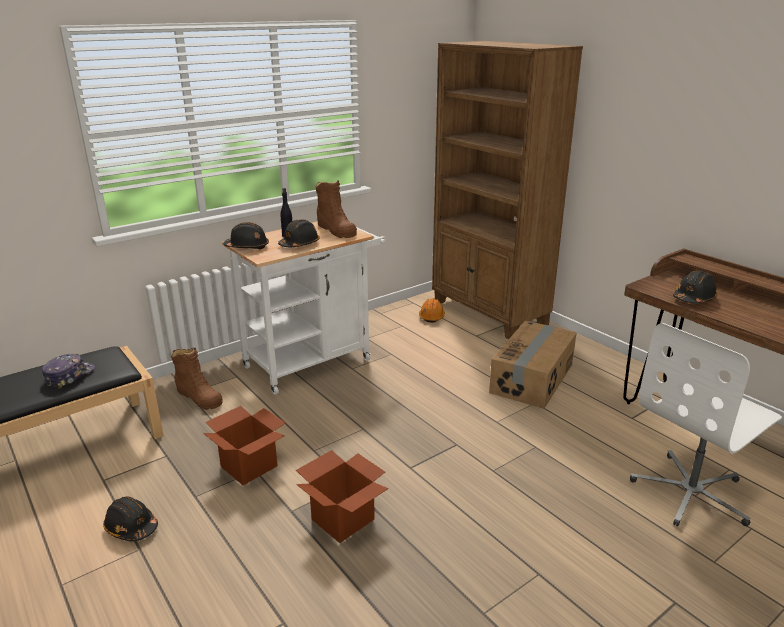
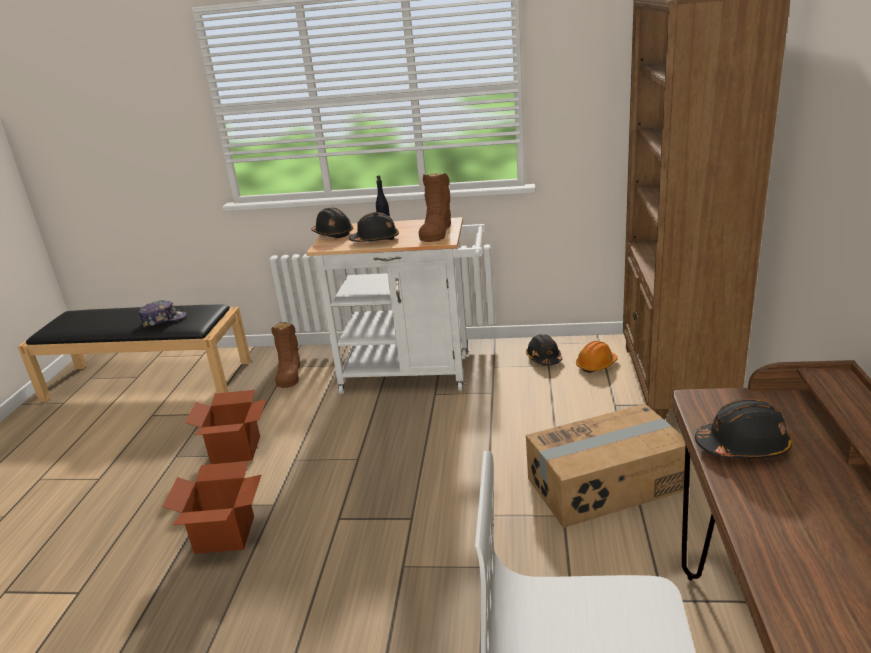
camera: 45 degrees right, 0 degrees up
(131, 527) = (116, 460): black hard hat -> black hard hat (544, 358)

